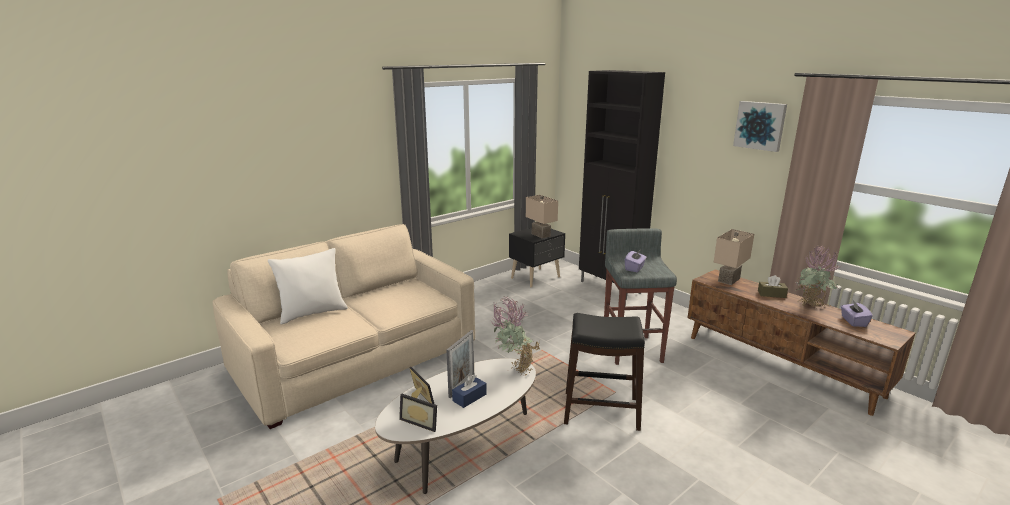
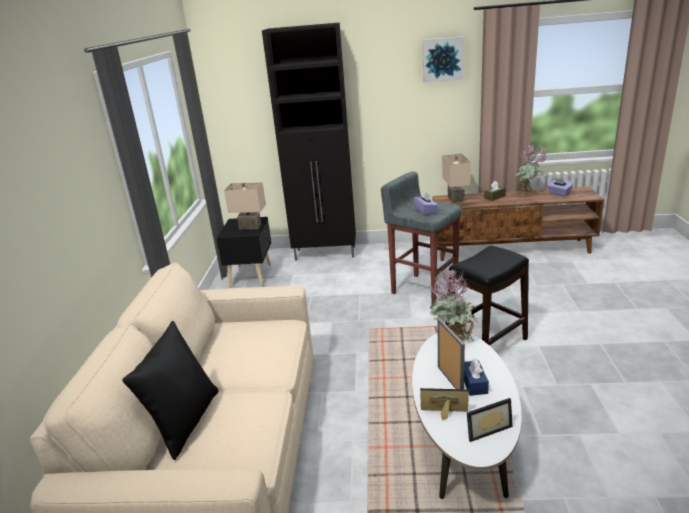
camera: 45 degrees left, 5 degrees up
(312, 313) = (185, 422): white pillow -> black pillow

